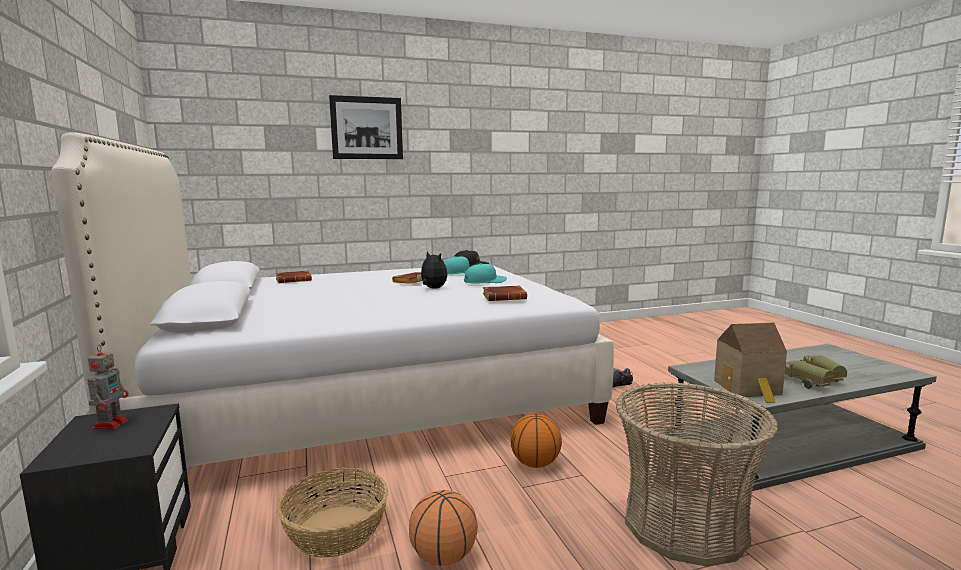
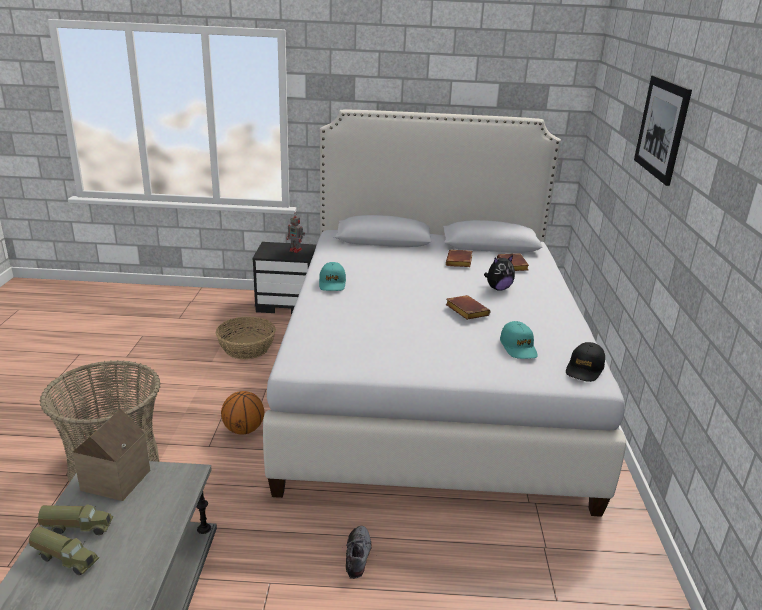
camera: 110 degrees right, 15 degrees up
(432, 288) = (416, 312): plush toy -> plush toy (498, 288)
(444, 557) = (191, 372): basketball -> none
(485, 281) = (440, 348): turquoise cap -> turquoise cap (332, 283)
(505, 297) = (334, 332): brown book -> brown book (460, 262)

